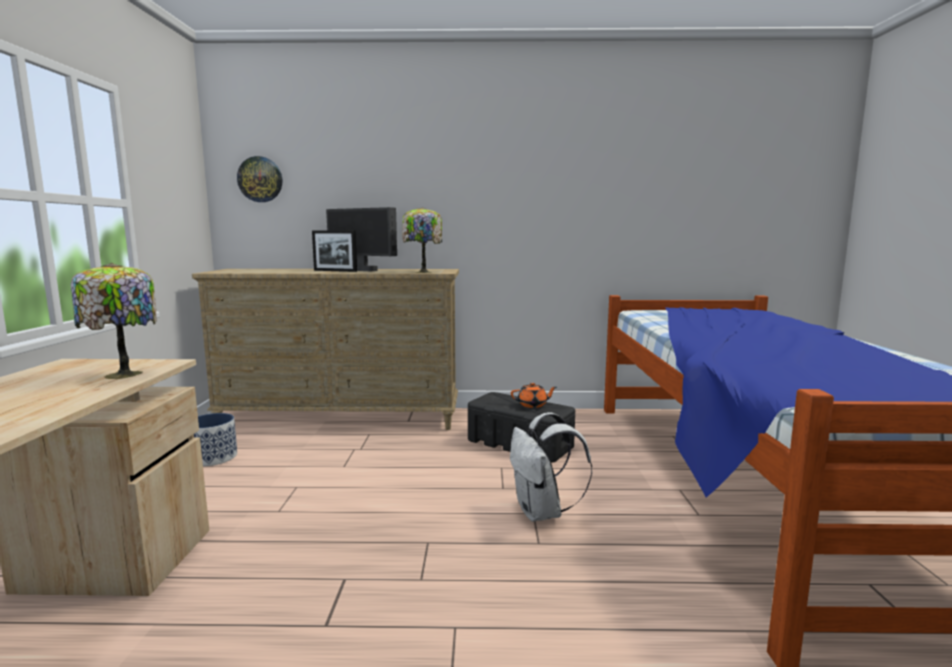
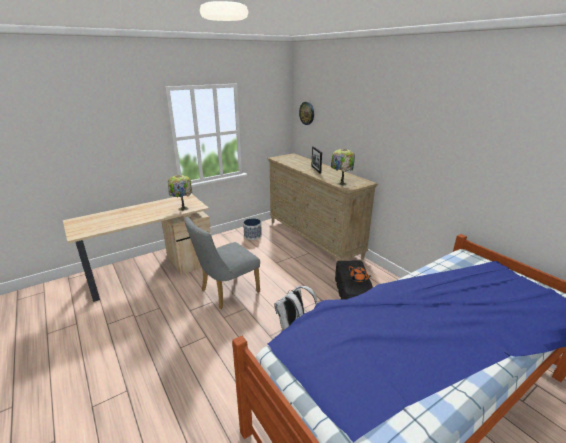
camera: 55 degrees right, 15 degrees up
(342, 549) = (226, 292): none -> grey chair
(363, 270) = (328, 172): monitor -> none

